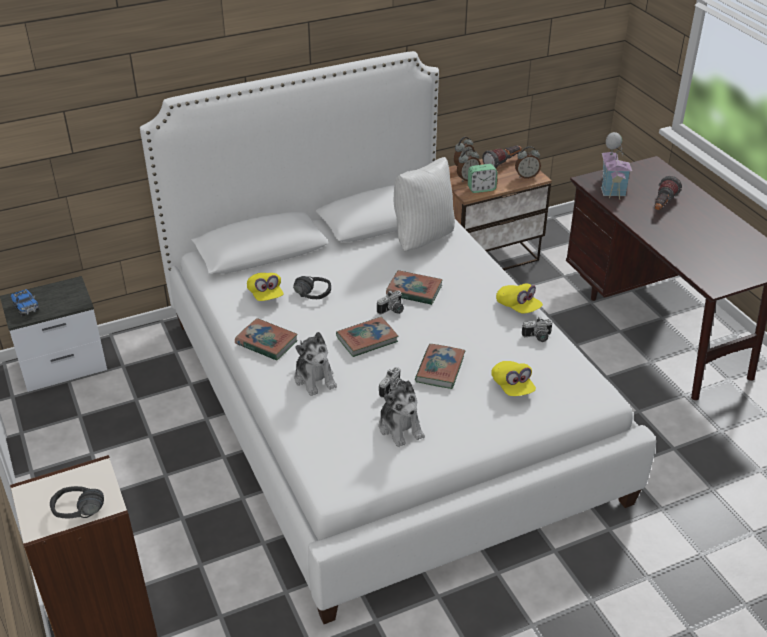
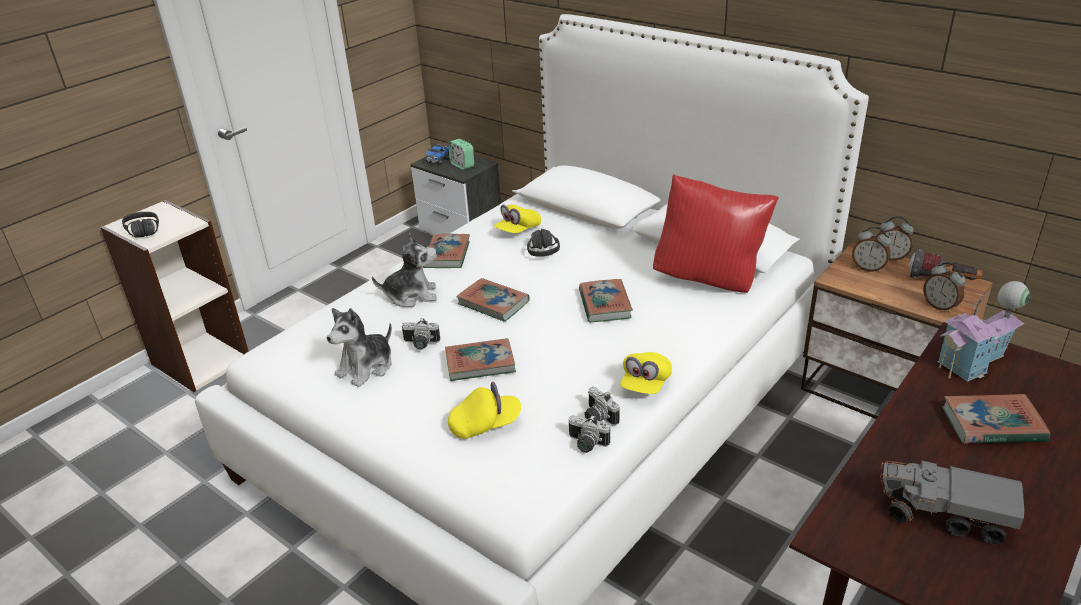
camera: 65 degrees right, 5 degrees down
(315, 378) = (411, 295): plush toy -> plush toy turned 135 degrees counterclockwise
(392, 311) = (556, 302): camera -> camera (586, 444)
(422, 238) = (709, 279): white pillow -> red pillow
(481, 189) = (860, 283): alarm clock -> alarm clock (462, 165)
(512, 387) = (485, 424): yellow cap -> yellow cap turned 150 degrees counterclockwise
(662, 205) = (992, 424): flashlight -> book
(716, 248) = (944, 515): none -> toy truck

